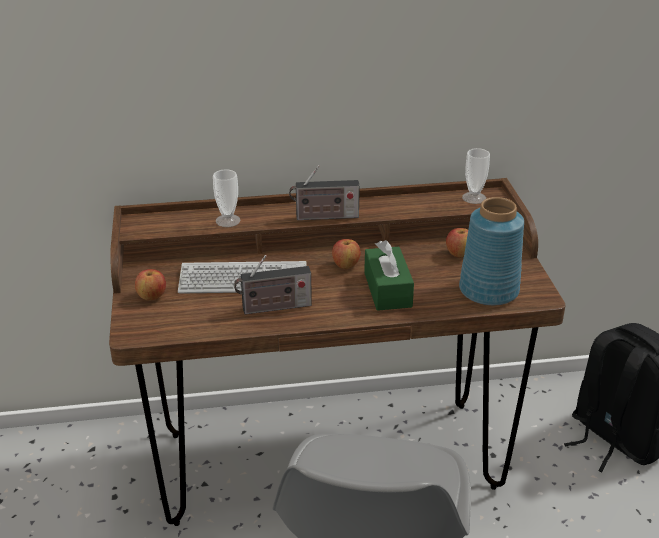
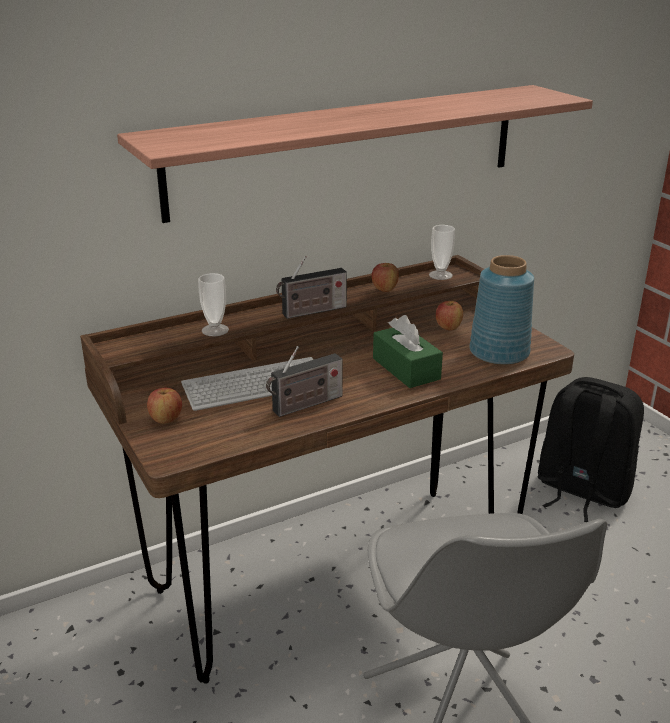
camera: 20 degrees left, 5 degrees down
(345, 265) = (349, 355): apple -> apple (384, 289)
(387, 65) = (348, 149): none -> shelf

